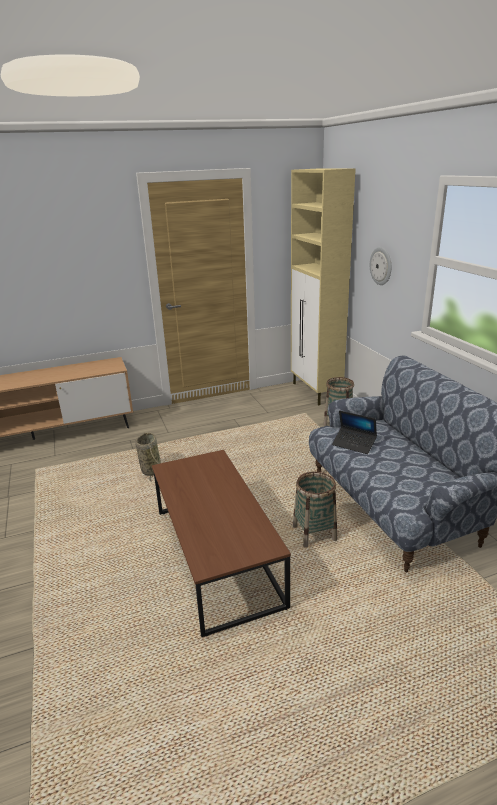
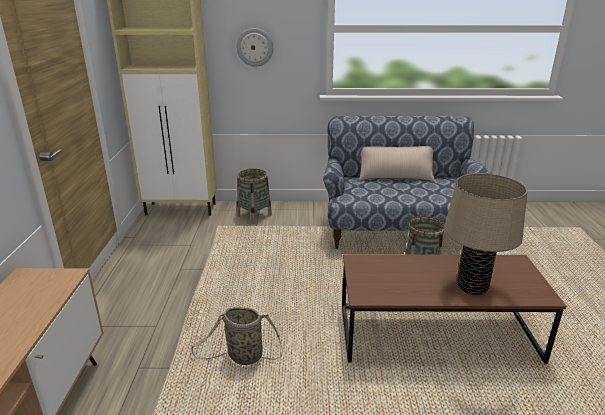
camera: 70 degrees left, 0 degrees up
(202, 519) = (472, 287): none -> beige table lamp
(354, 444) = (378, 194): laptop -> none
(414, 446) = (395, 177): none -> beige pillow

